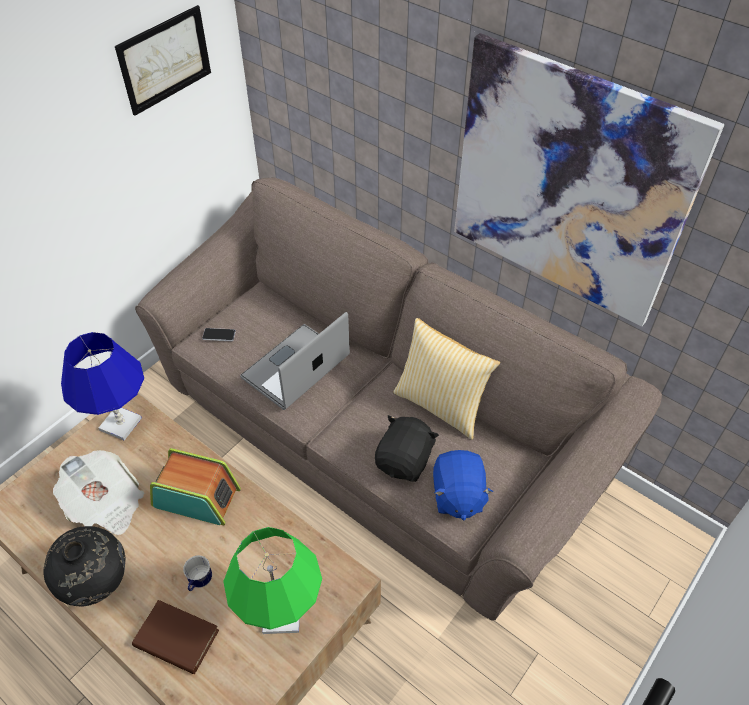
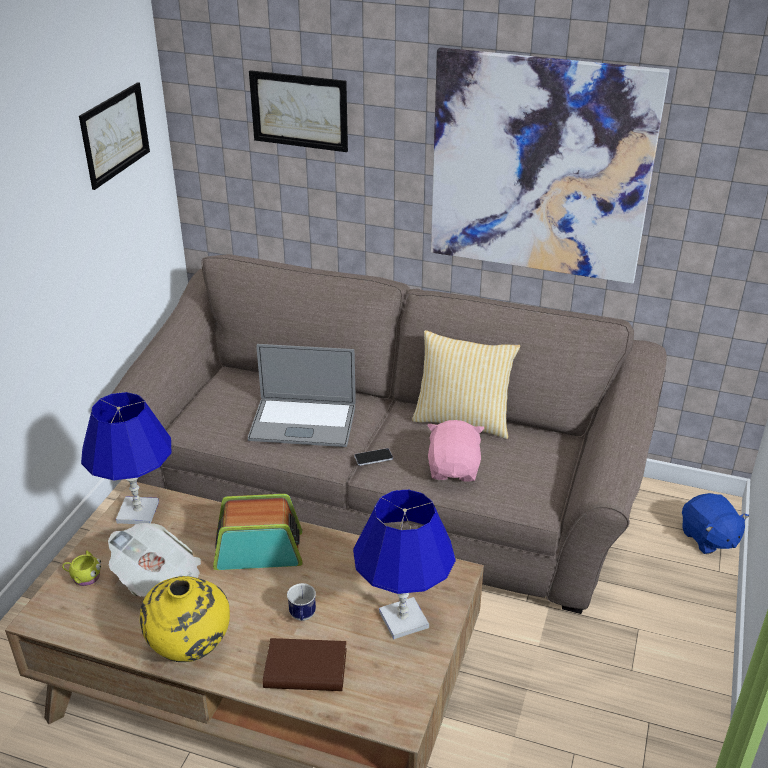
camera: 20 degrees left, 15 degrees down
(51, 479) = (84, 577): none -> yellow mug
(97, 583) = (191, 649): black vase -> yellow vase
(219, 335) = (206, 415): phone -> phone (373, 457)
(281, 615) = (403, 619): green table lamp -> blue table lamp
(296, 367) = (303, 423): laptop -> laptop turned 105 degrees counterclockwise
(347, 62) = (299, 111): none -> picture
(405, 461) = (454, 469): black plush toy -> pink plush toy
(457, 495) = (519, 483): blue plush toy -> blue plush toy (708, 538)

